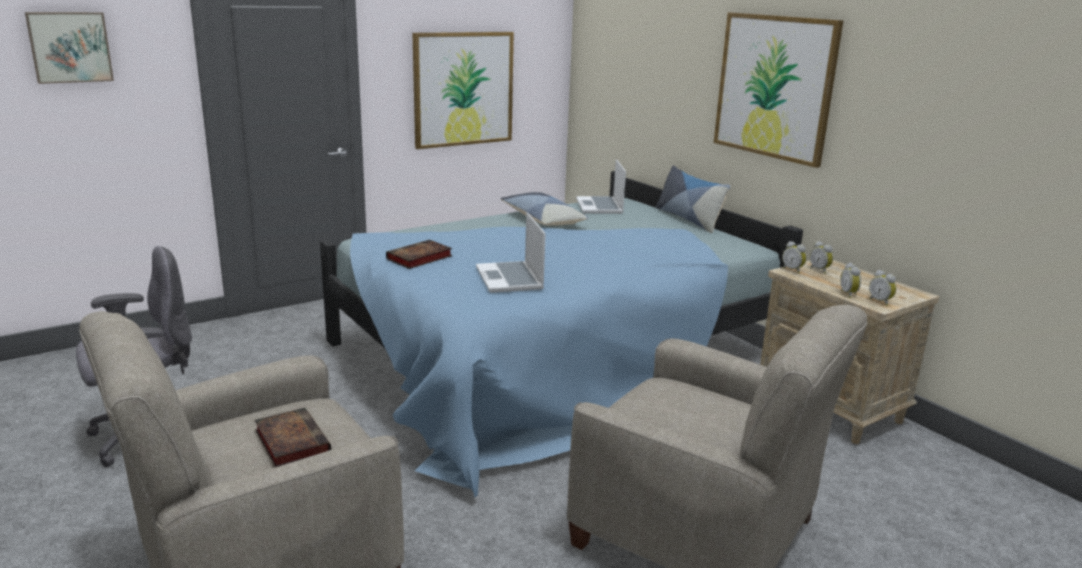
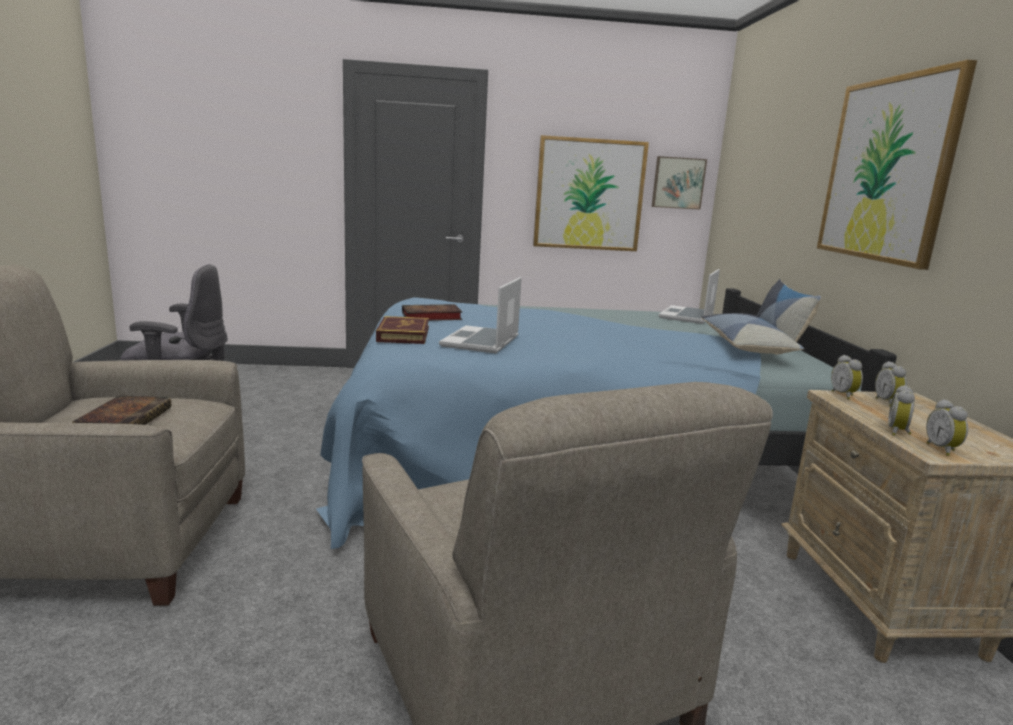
camera: 30 degrees right, 5 degrees down
(70, 47) = (249, 125): picture -> picture (678, 183)
(436, 287) = (403, 334): none -> book
(542, 219) = (608, 315): pillow -> pillow (745, 346)

